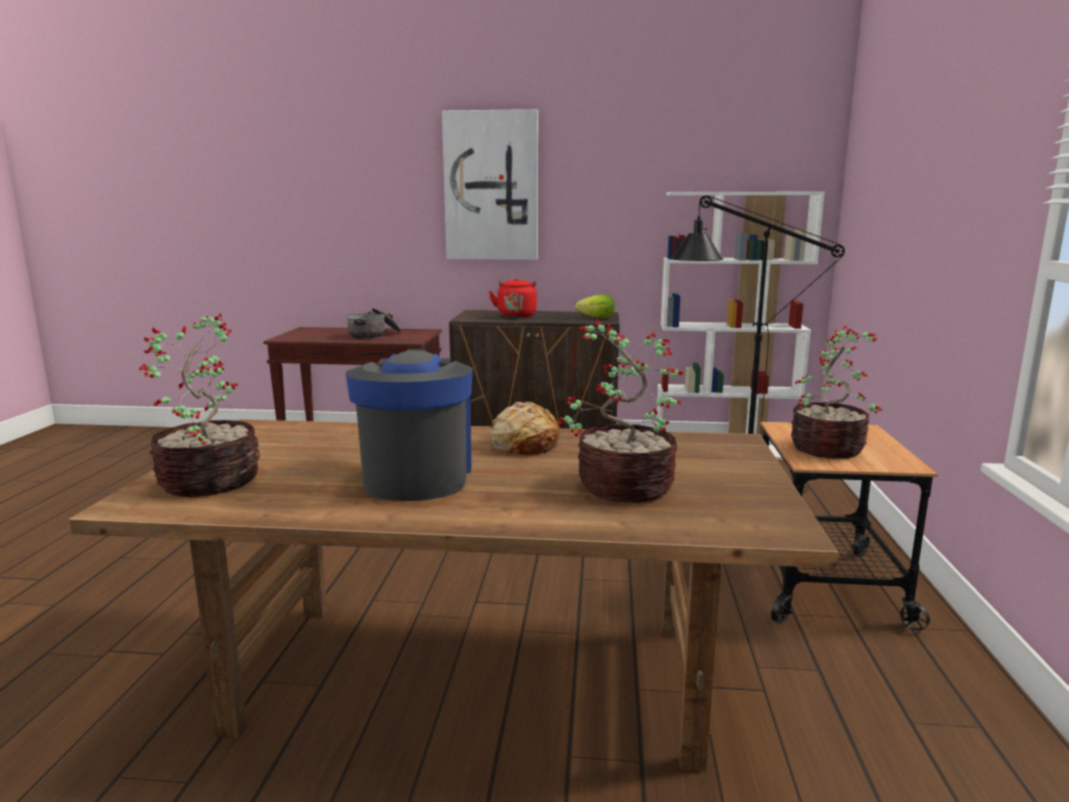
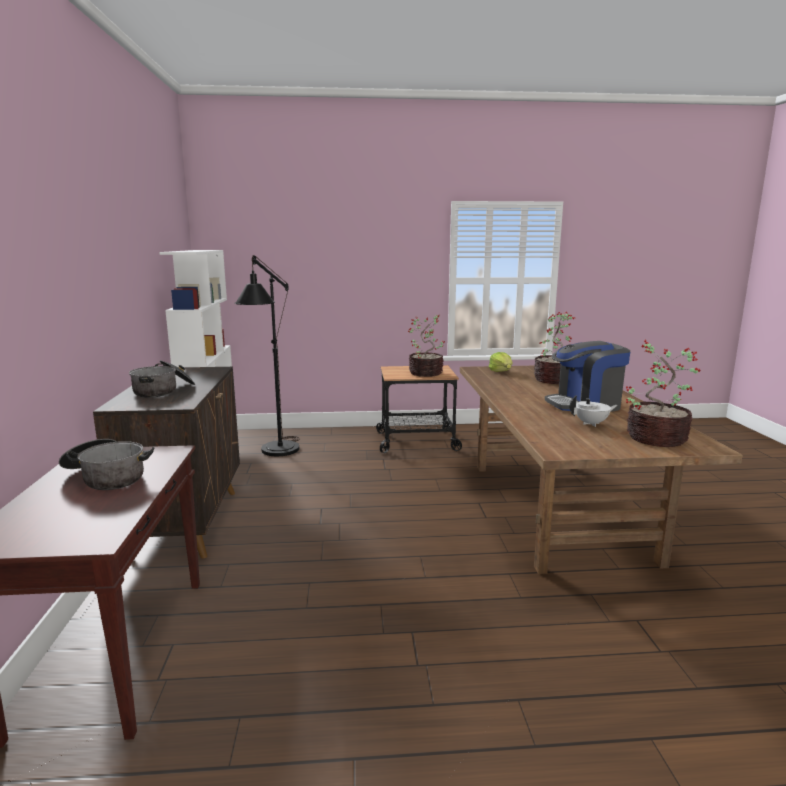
camera: 100 degrees left, 0 degrees up
(320, 459) = (591, 424): none -> white teapot
(491, 186) = (78, 248): picture -> none
(516, 315) = (164, 390): red kettle -> cooking pot
(524, 444) = (516, 393): bread -> none
(596, 318) = (196, 371): lettuce -> lettuce (501, 371)

